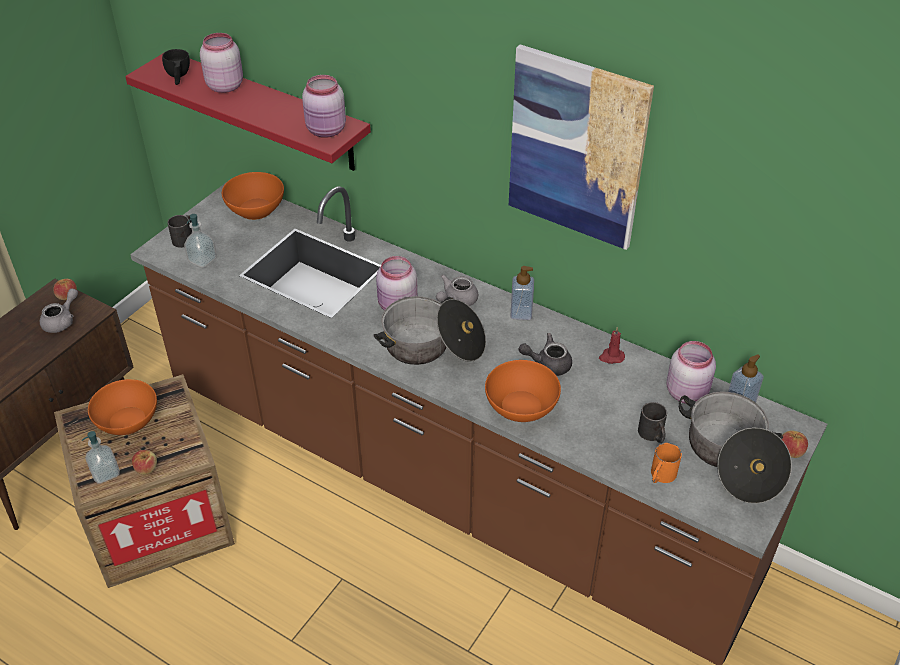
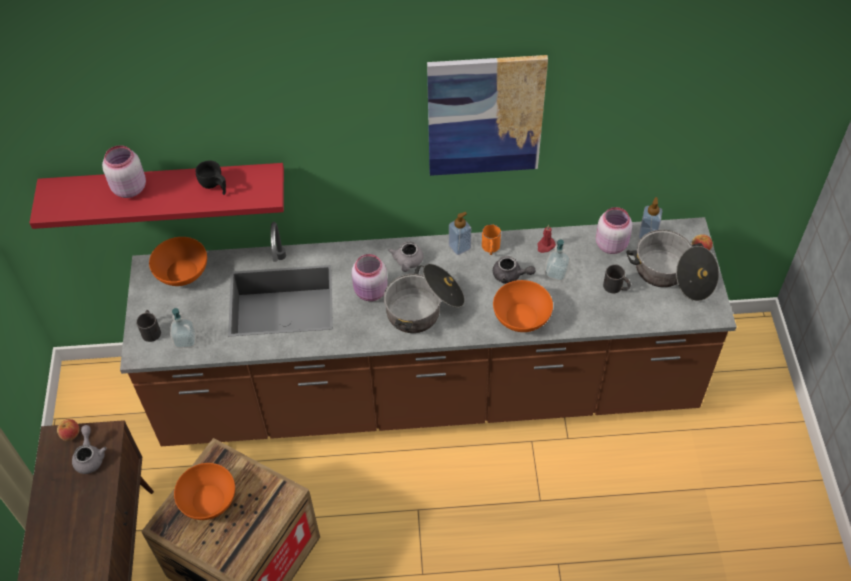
camera: 35 degrees left, 10 degrees up
(105, 473) = (234, 549): soap dispenser -> soap dispenser (556, 273)
(146, 468) = (261, 525): apple -> none
(178, 77) = (78, 200): black cup -> black cup (214, 186)
(326, 131) = (257, 187): pink jar -> none
(547, 364) = (510, 276): grey teapot -> grey teapot turned 120 degrees counterclockwise
(661, 476) = (643, 313): orange mug -> orange mug (490, 248)

